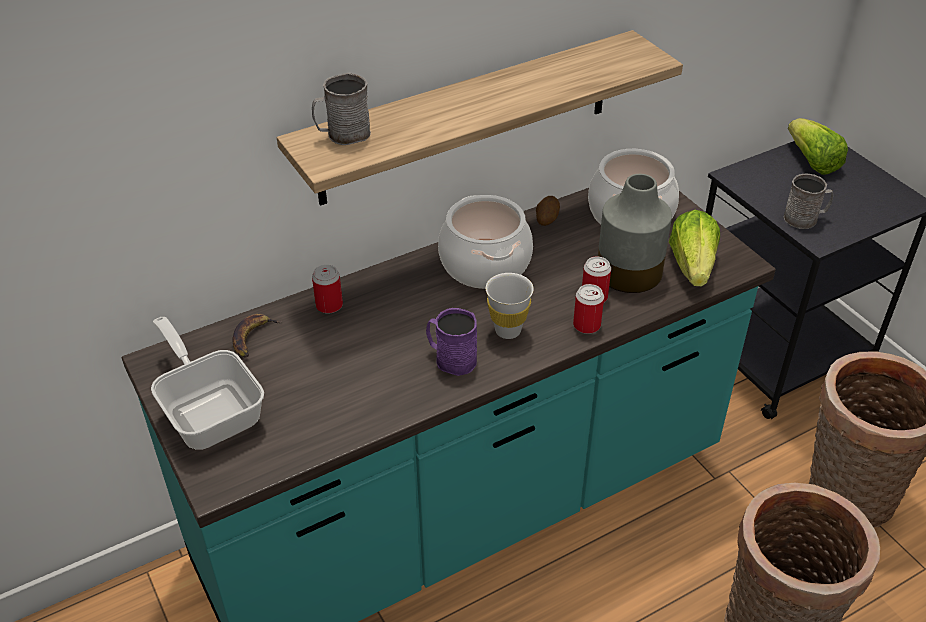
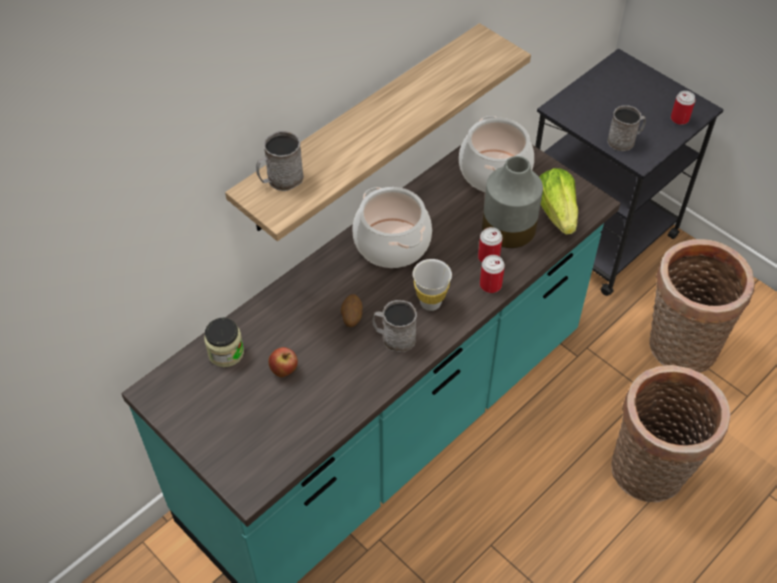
camera: 15 degrees left, 10 degrees up
(209, 409) = (217, 426): frying pan -> none
(253, 338) = (226, 353): banana -> jar
(310, 368) = (284, 370): none -> apple
(329, 305) = (278, 309): can -> can (679, 119)
(451, 359) = (394, 338): purple mug -> grey mug
(546, 220) = (428, 190): potato -> potato (351, 317)
(812, 161) = (617, 82): lettuce -> none

